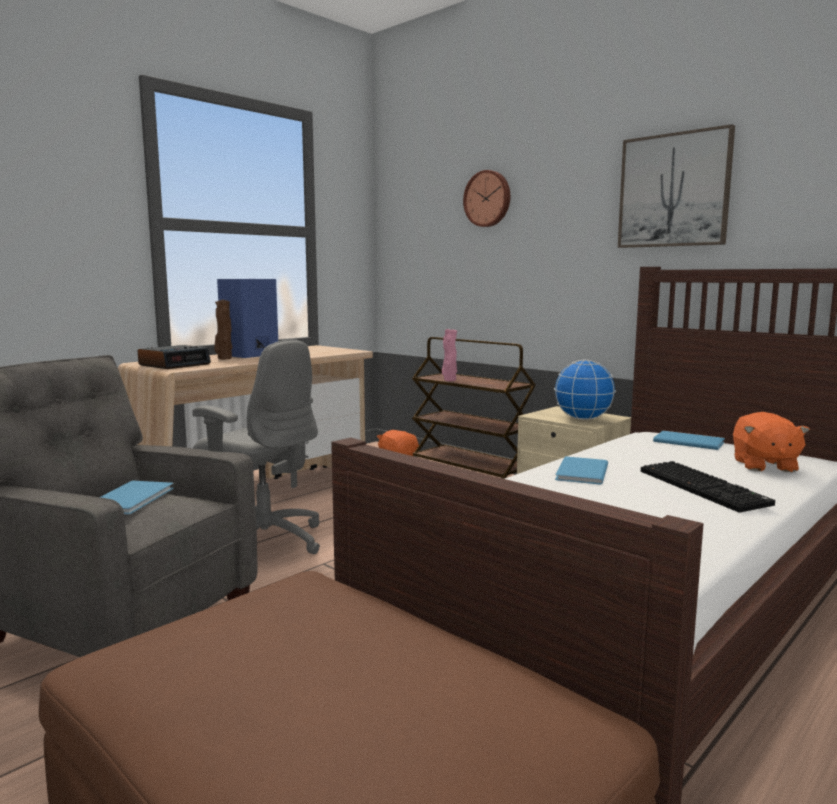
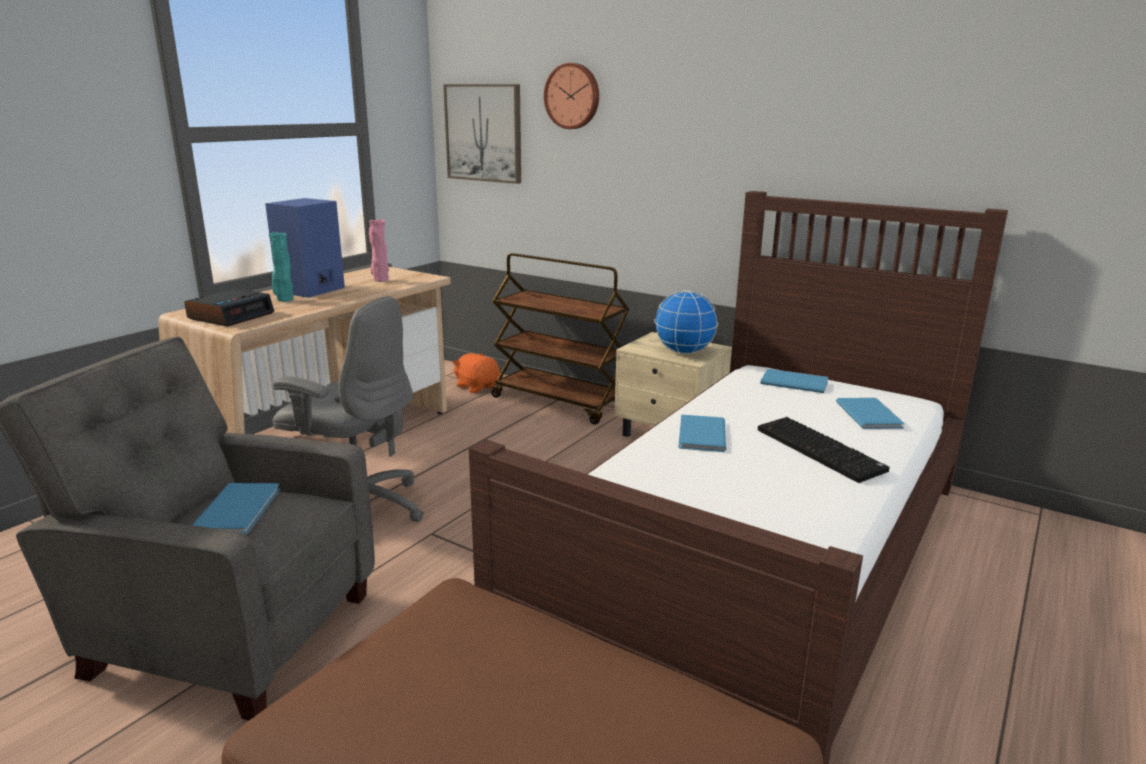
camera: 10 degrees left, 10 degrees up
(224, 358) = (284, 300): brown vase -> turquoise vase
(449, 380) = (535, 304): pink vase -> pink vase (380, 280)
(674, 190) = (782, 109): picture -> picture (484, 133)
(764, 465) = (869, 414): orange plush toy -> blue book

